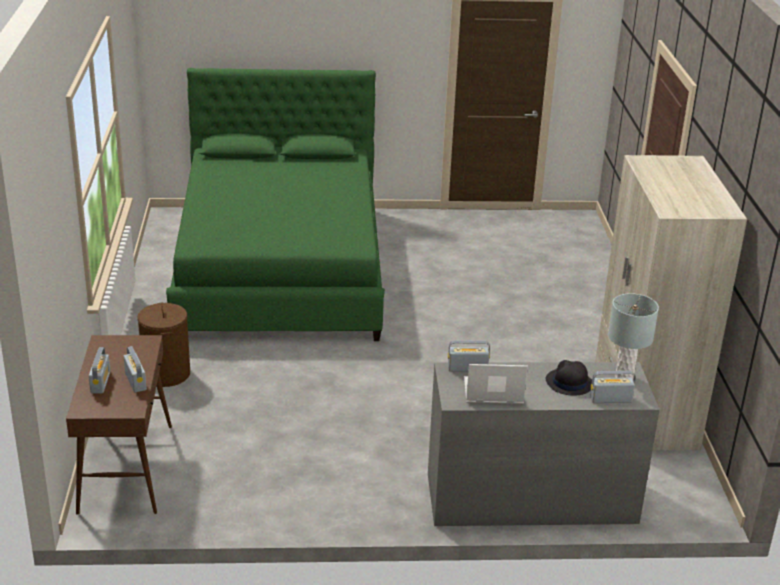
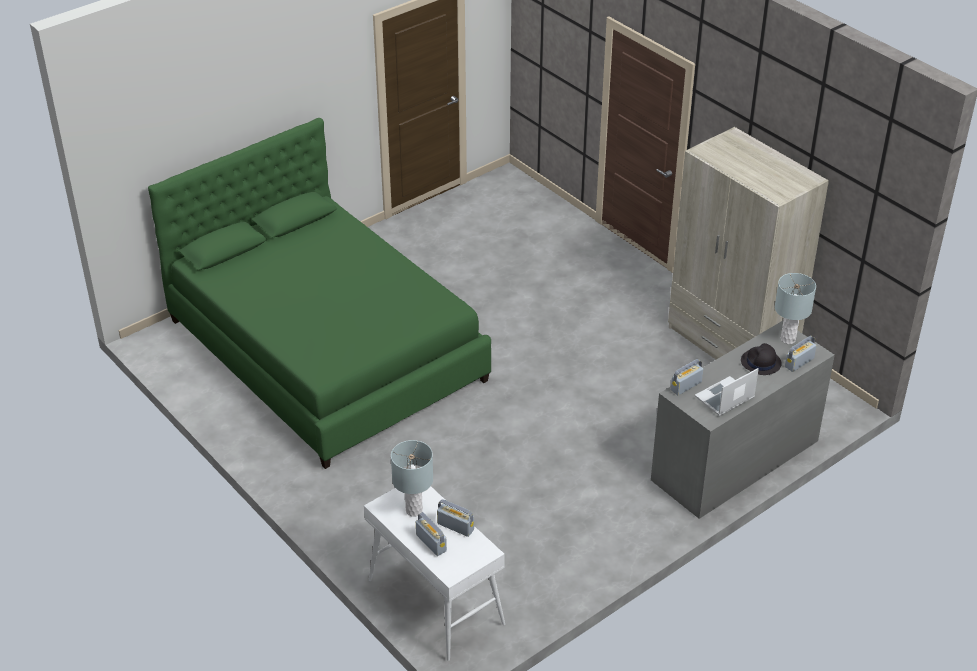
camera: 35 degrees left, 10 degrees up
(122, 355) = (414, 510): none -> grey table lamp
(126, 468) = (435, 602): brown console table -> white console table
(166, 374) = (360, 502): brown laundry basket -> none

